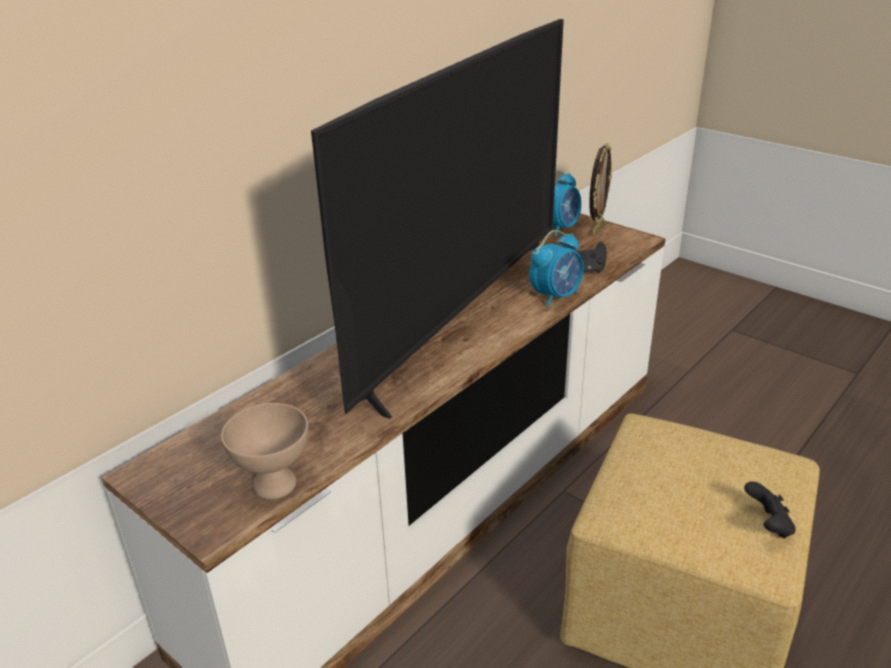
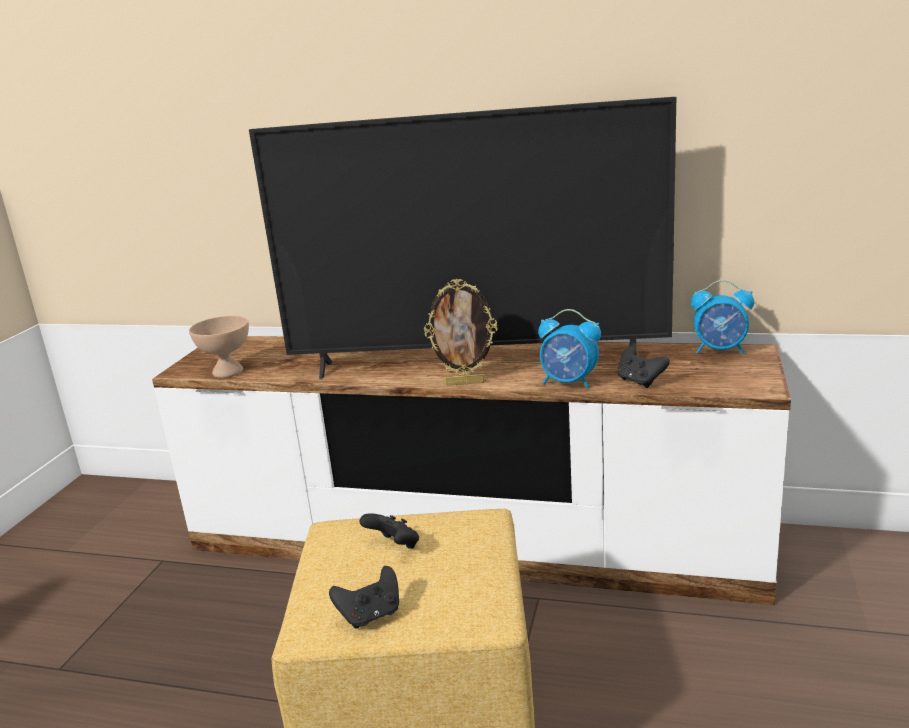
camera: 65 degrees right, 10 degrees down
(596, 229) = (748, 365): picture frame -> picture frame (465, 383)
(667, 485) = (394, 546): none -> black game controller

